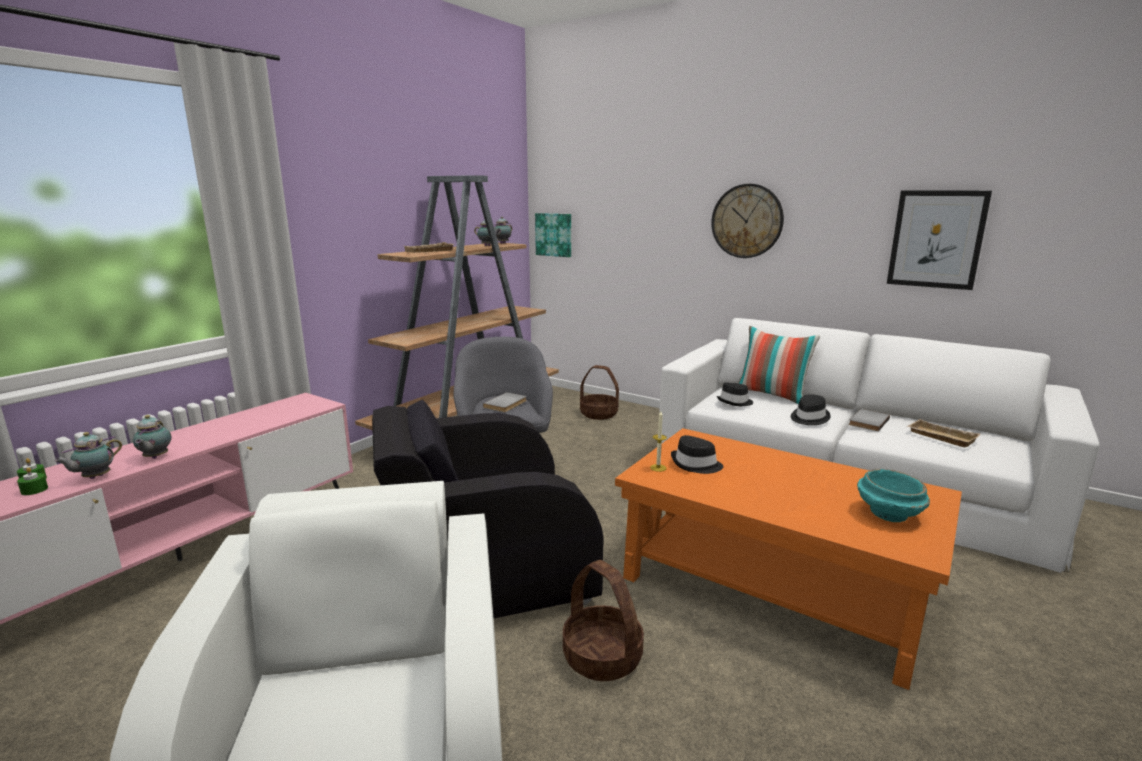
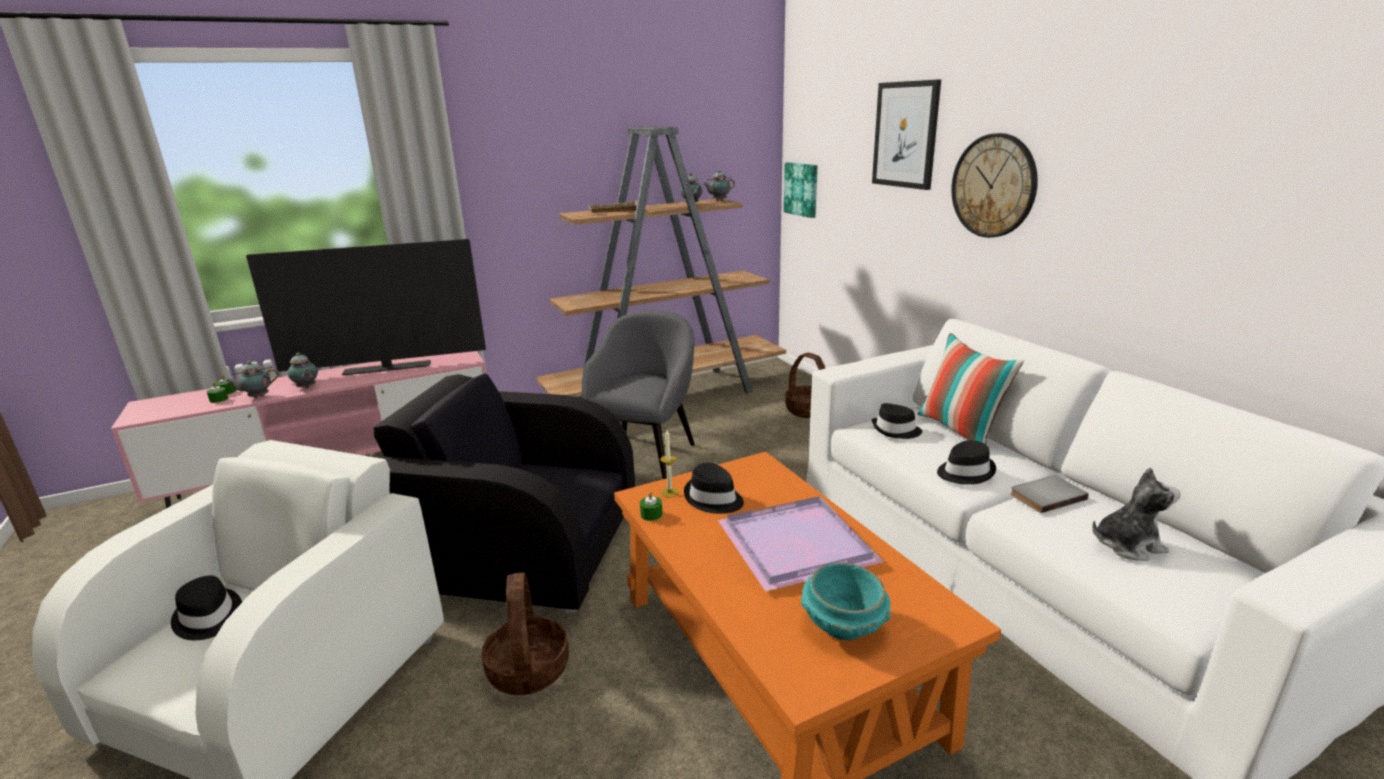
camera: 30 degrees right, 5 degrees up
(155, 457) = (306, 388): teapot -> teapot turned 60 degrees counterclockwise
(235, 425) = (387, 368): none -> television
(288, 714) = (208, 618): none -> black hat
(507, 404) = (637, 386): grey book -> none
(668, 485) = (651, 514): none -> green candle
(793, 479) = (795, 547): none -> purple tray
(936, 239) = (1248, 233): picture -> picture (906, 135)
(939, 437) = (1127, 545): beige tray -> plush toy

